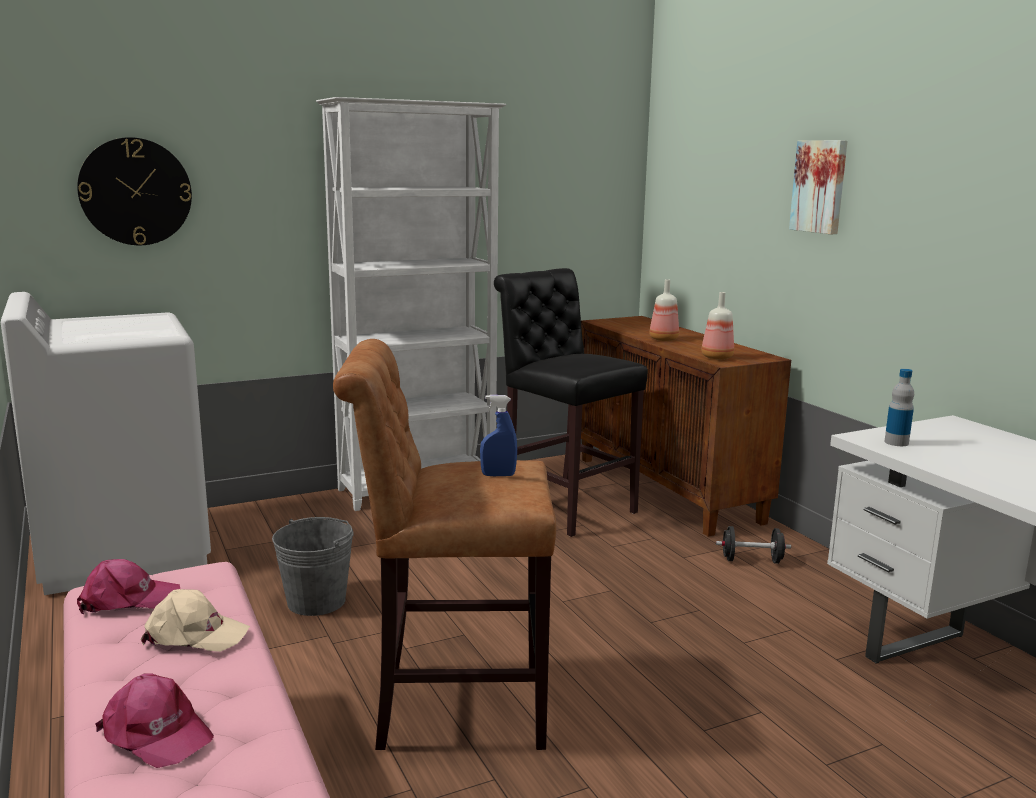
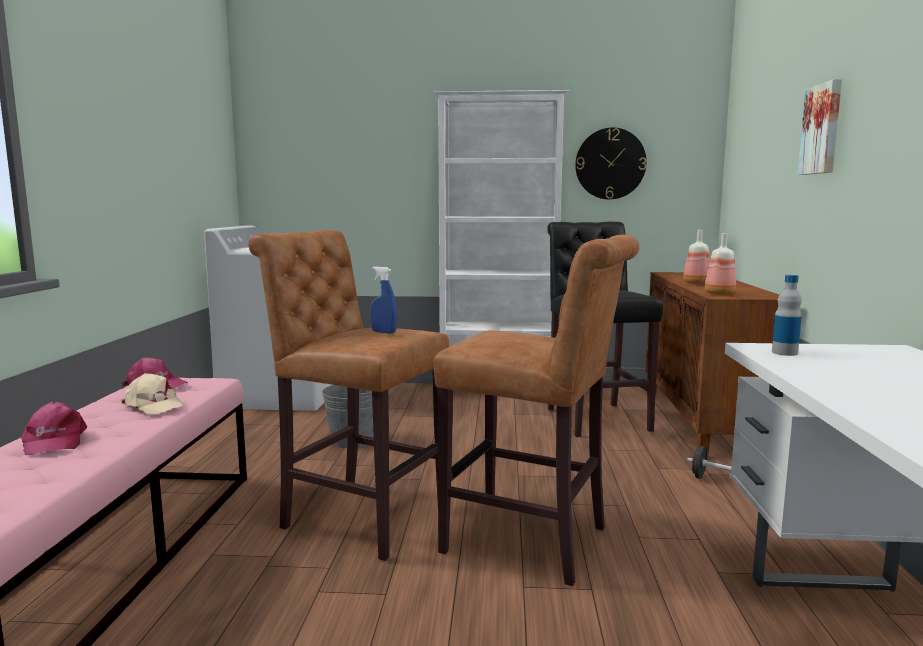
camera: 30 degrees right, 5 degrees down
(135, 192) = (320, 165): wall clock -> wall clock (610, 164)
(663, 678) = (534, 543): none -> brown stool

